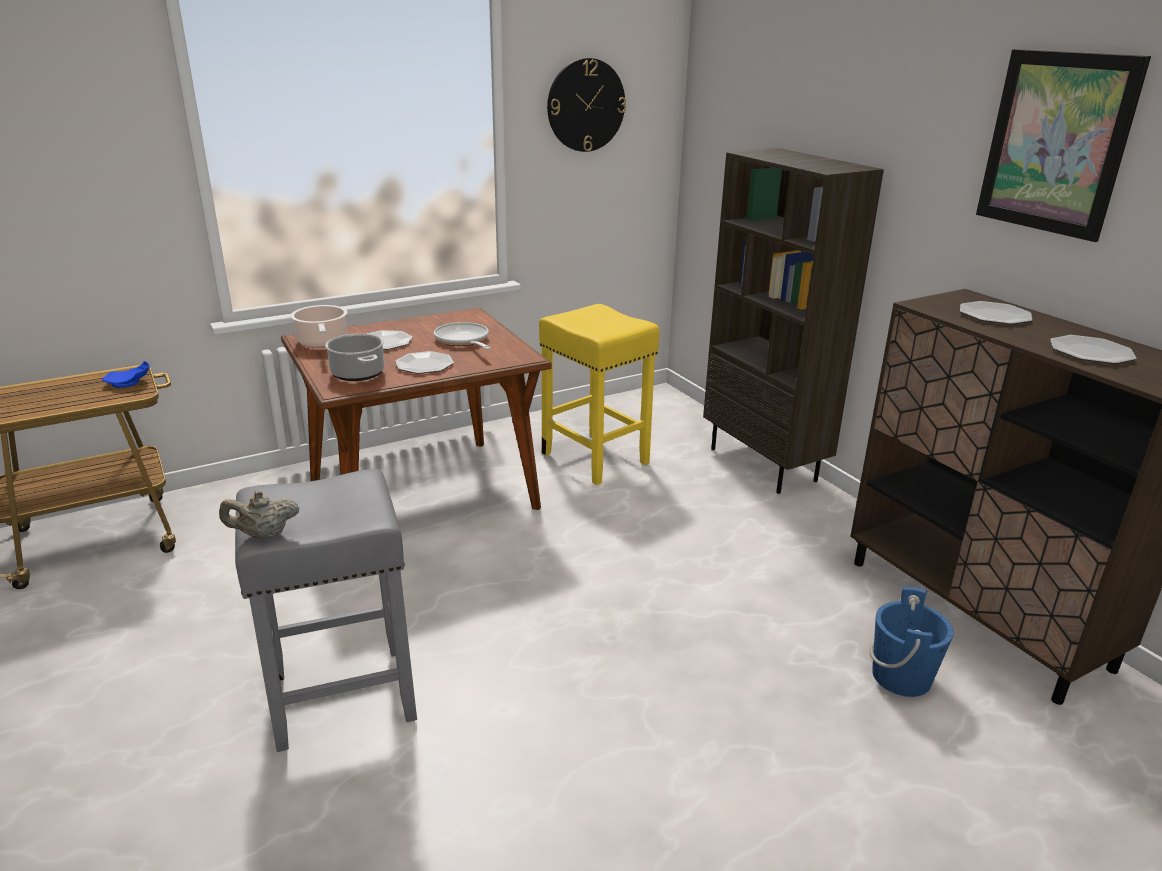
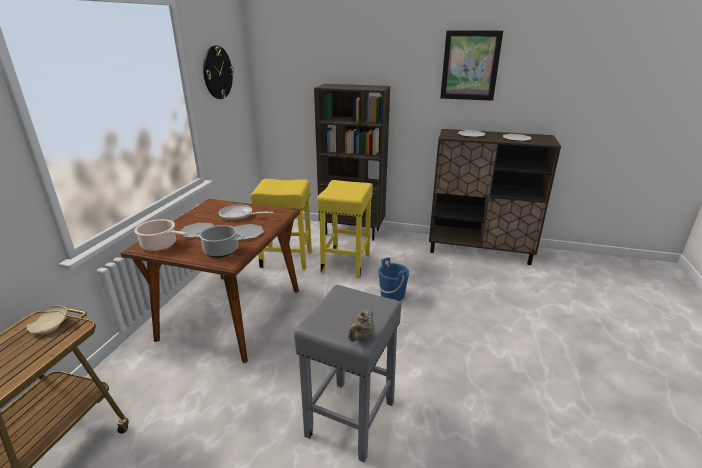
camera: 45 degrees left, 0 degrees up
(129, 383) = (51, 326): blue plate -> beige plate
(671, 505) = (346, 262): none -> yellow stool
(901, 676) = (493, 280): blue bucket -> blue bucket (392, 295)

